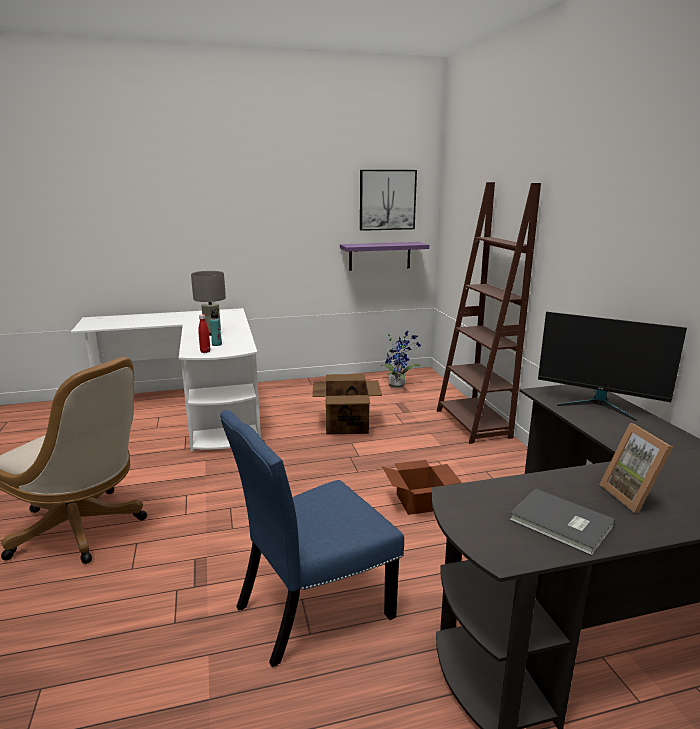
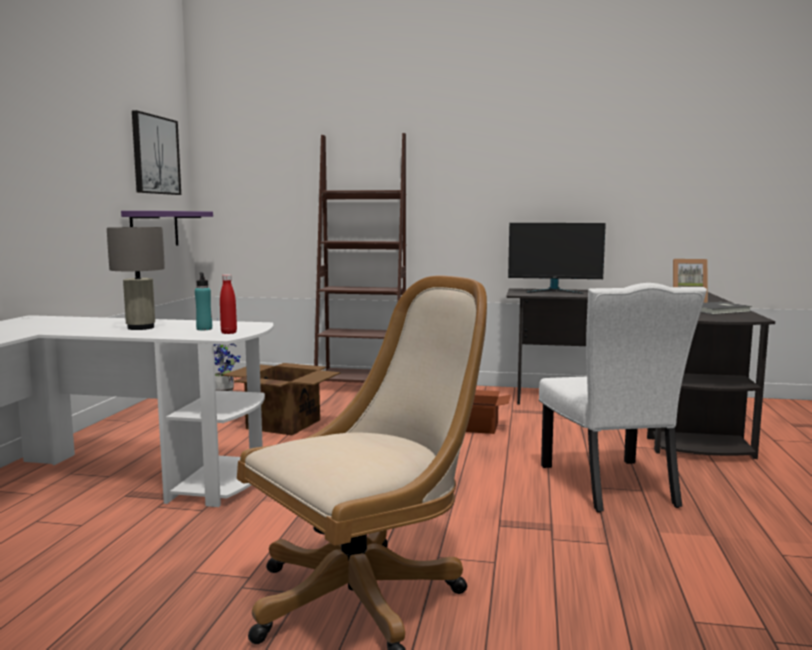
camera: 65 degrees left, 10 degrees down
(316, 607) = (609, 483): blue chair -> white chair
(599, 405) = (554, 291): monitor -> monitor turned 45 degrees clockwise

